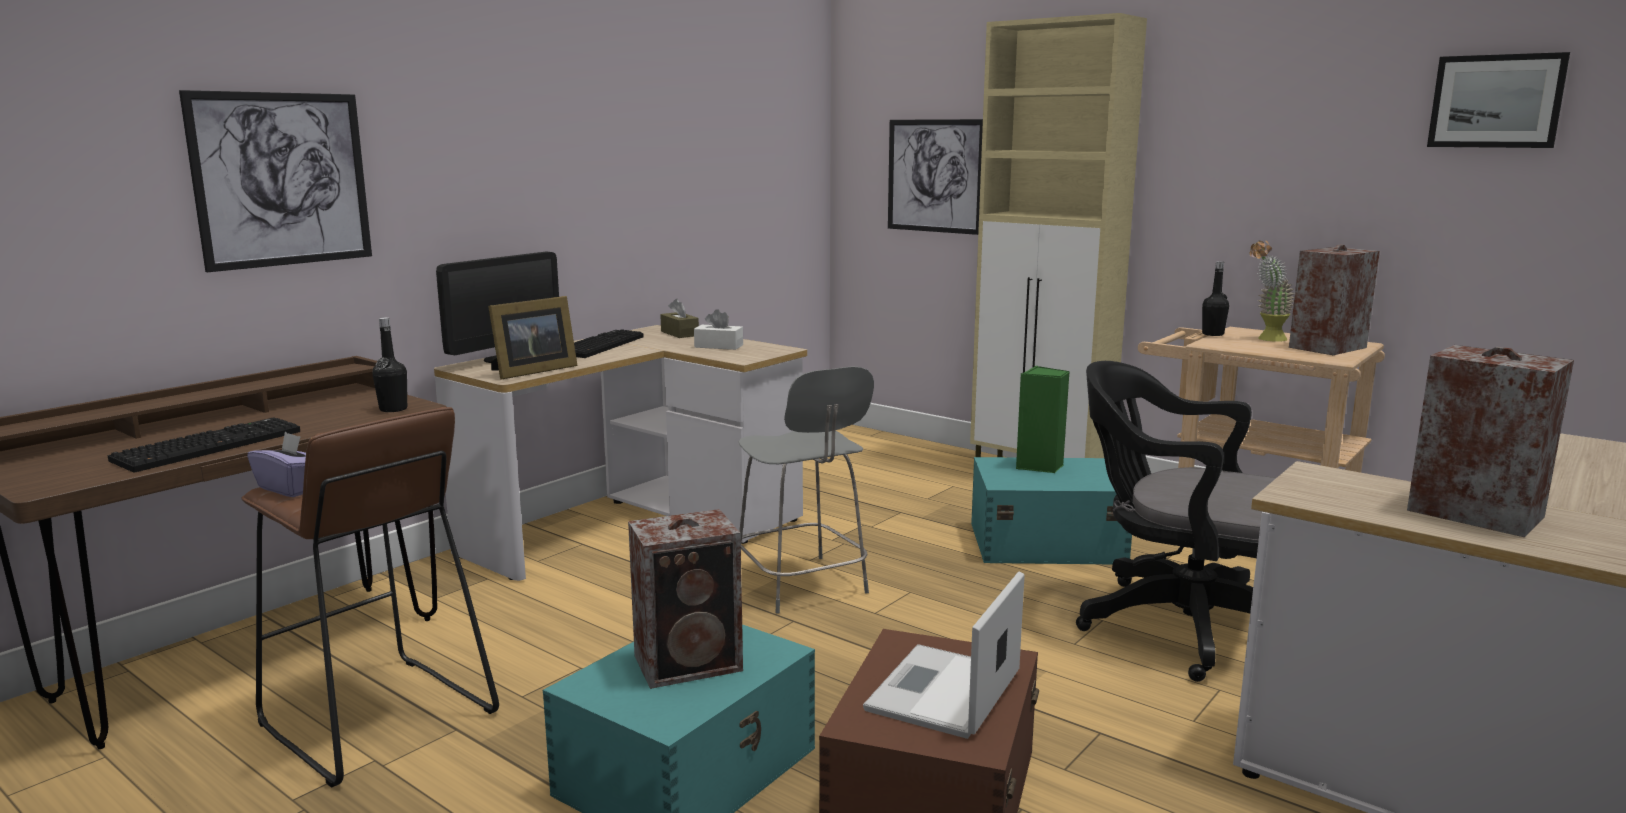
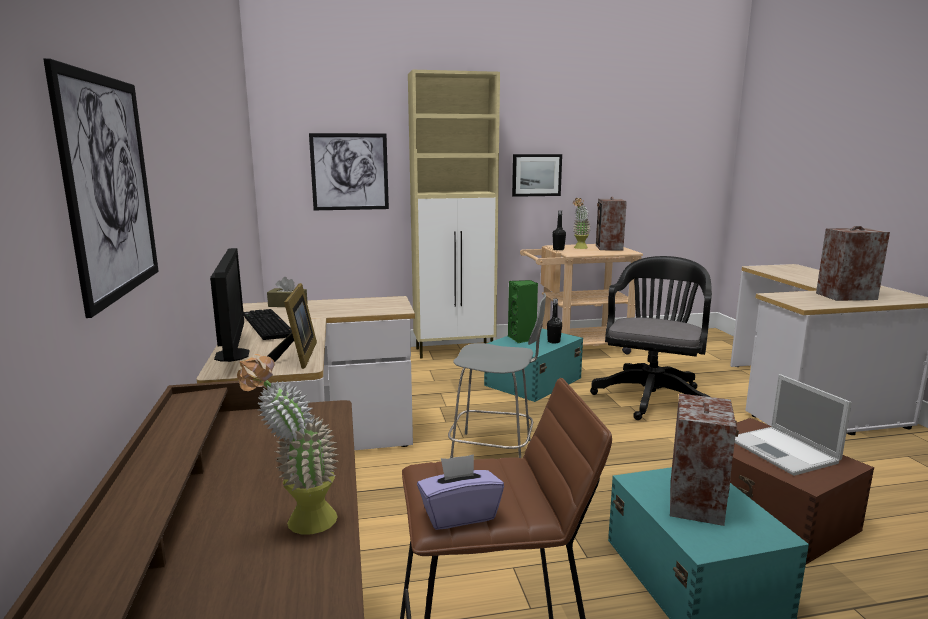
camera: 50 degrees left, 0 degrees up
(209, 446) = (298, 522): keyboard -> potted plant
(393, 409) = (320, 418): black bottle -> black bottle (553, 341)
(718, 346) = (350, 306): white tissue box -> none
(1176, 625) = (652, 396): black office chair -> black office chair turned 135 degrees clockwise
(1496, 101) = (648, 128): picture -> picture (536, 175)

